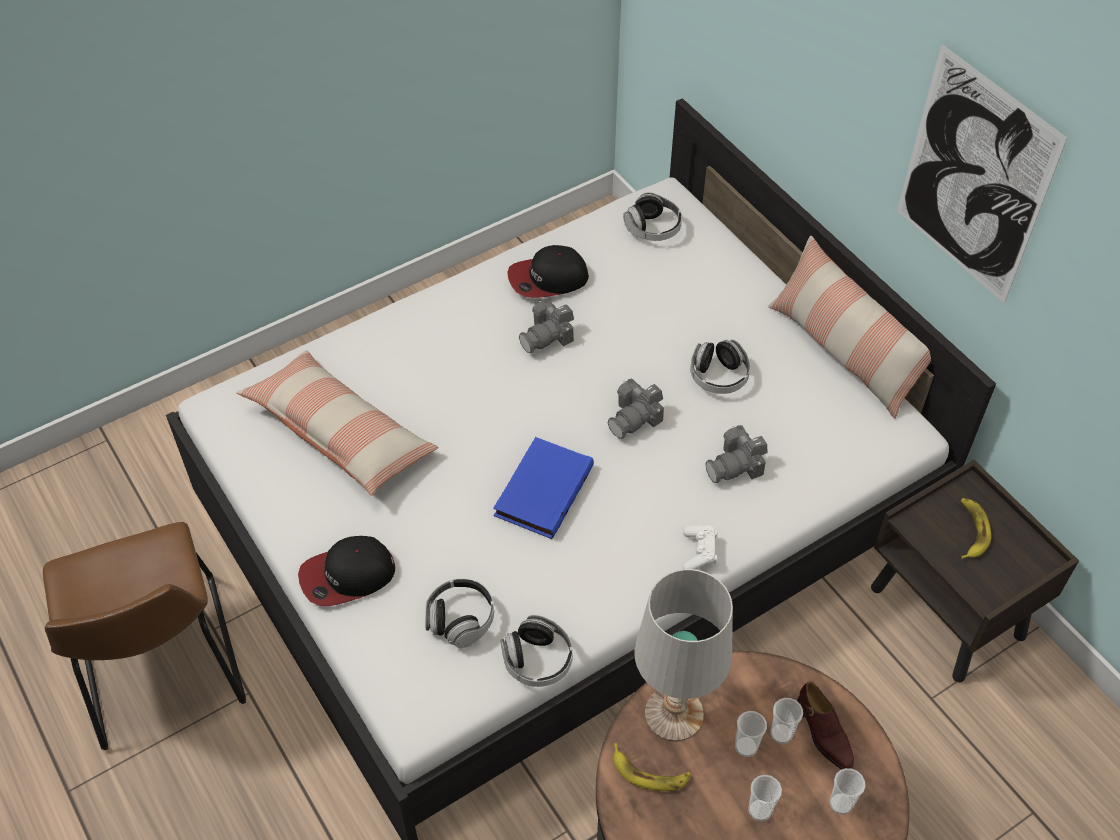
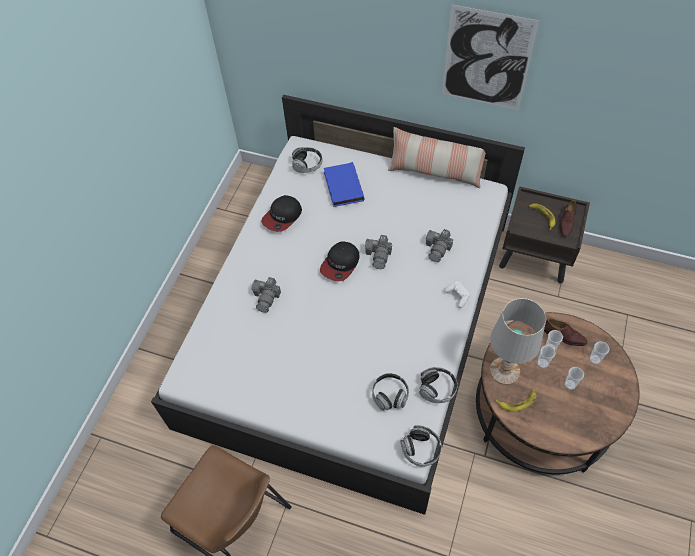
camera: 35 degrees left, 5 degrees up
(340, 434) = (255, 351): pillow -> none
(347, 576) = (322, 413): cap -> cap (340, 264)
(542, 490) = (369, 314): blue book -> blue book (342, 186)
(548, 336) = (307, 243): camera -> camera (267, 297)
(718, 377) = (396, 215): headphones -> headphones (421, 449)
(1005, 567) = (566, 223): none -> brown shoe

